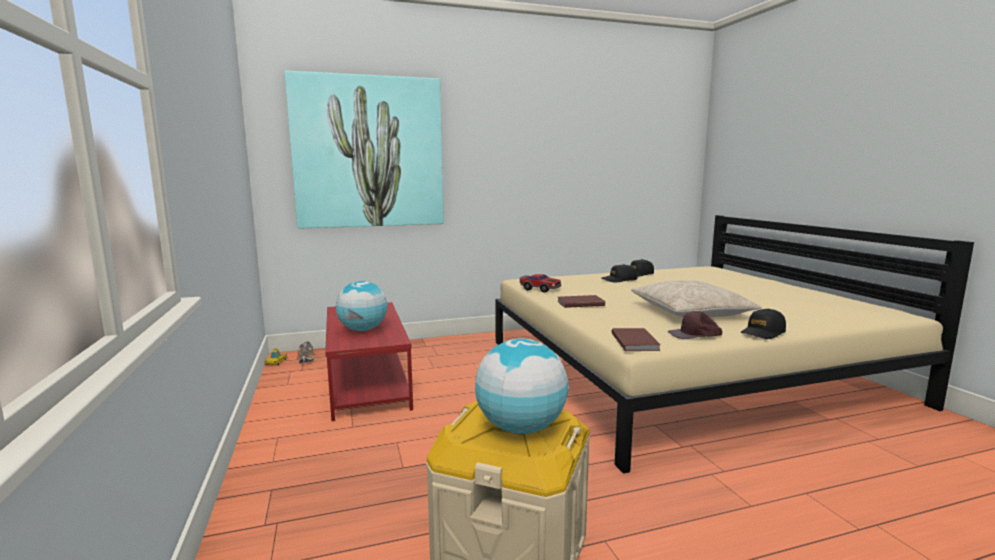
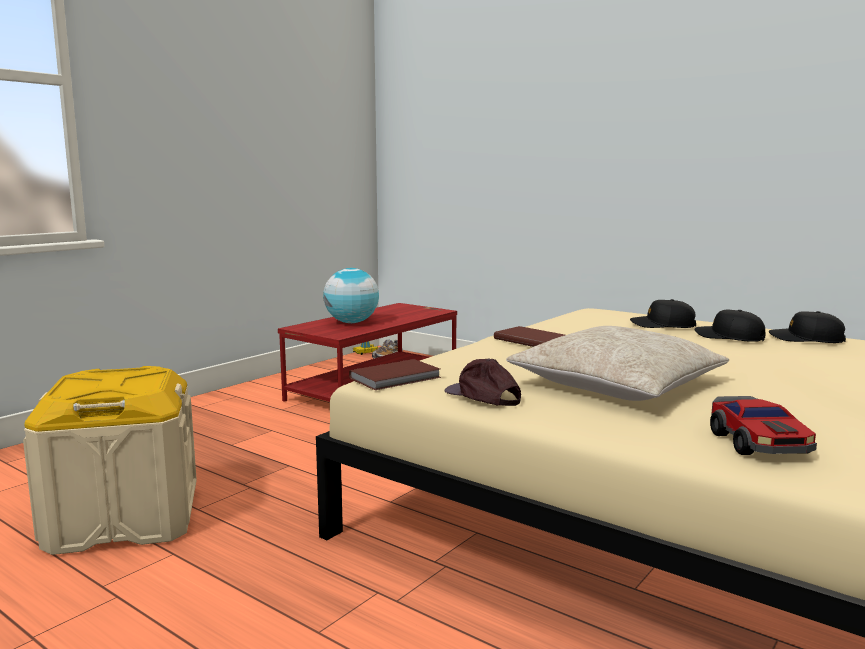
camera: 55 degrees right, 0 degrees up
(369, 153) = (475, 127): picture -> none
(520, 428) = (103, 385): globe -> none
(540, 289) = (570, 321): toy car -> toy car (758, 443)
(763, 332) = (577, 427): black cap -> black cap (662, 325)

